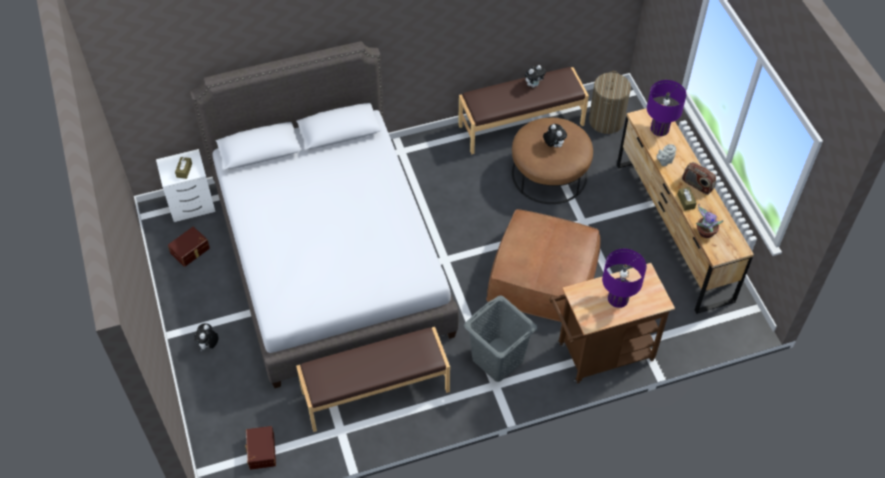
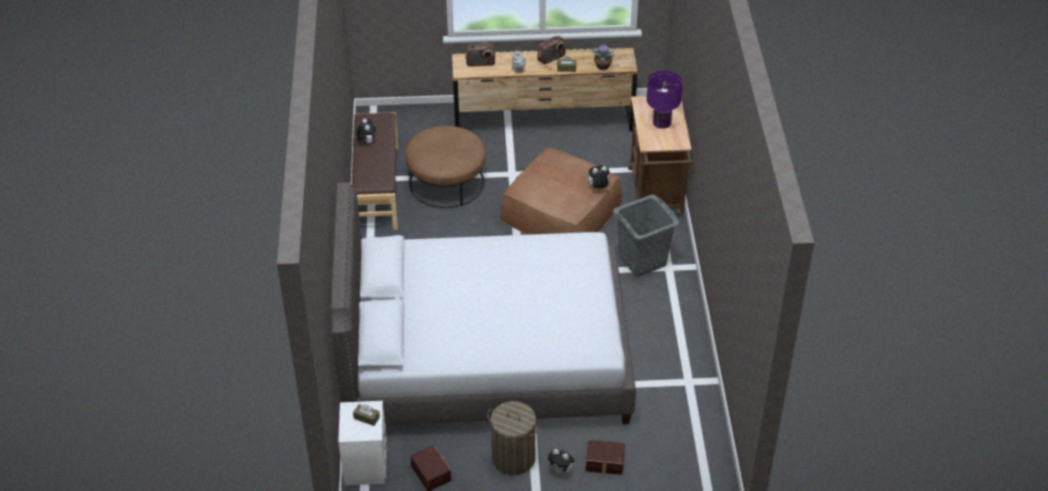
camera: 75 degrees left, 10 degrees down
(260, 451) = (696, 444): brown storage box -> brown storage box (604, 463)
(375, 390) = (652, 349): brown bench -> none
(553, 145) = (447, 146): plush toy -> plush toy (598, 188)
(606, 121) = (399, 131): laundry basket -> laundry basket (513, 458)
(659, 129) = (480, 63): purple table lamp -> radio

